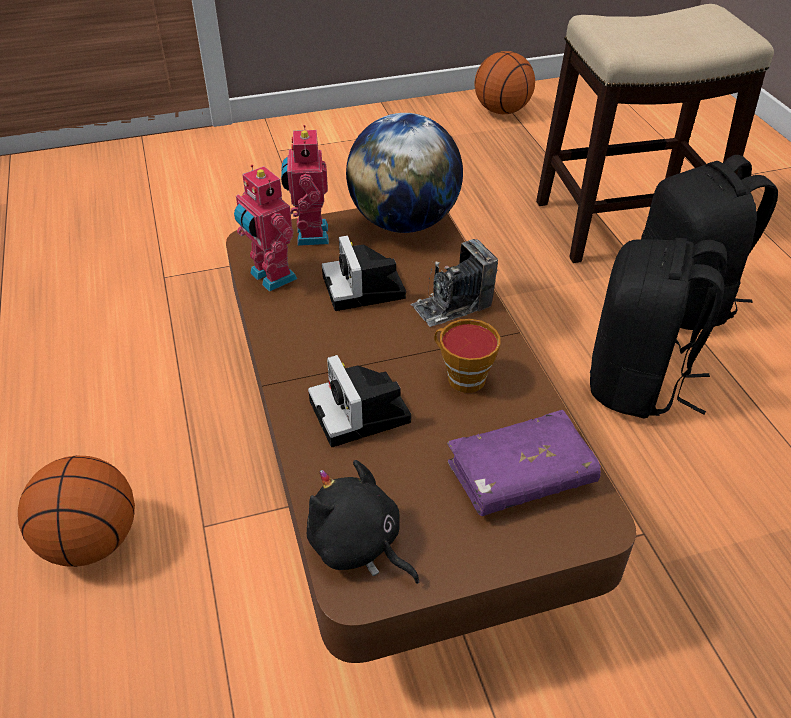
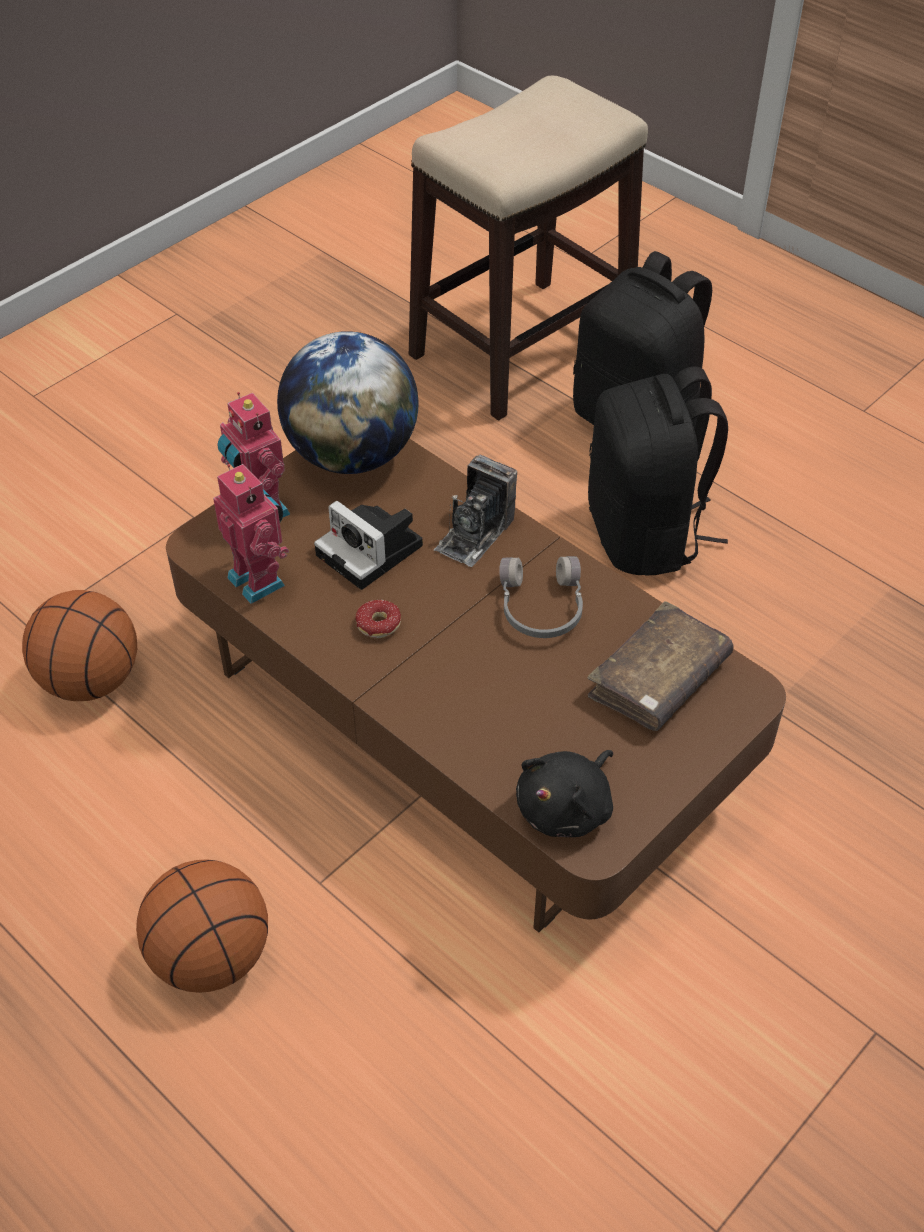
camera: 30 degrees left, 5 degrees up
(270, 277) = (259, 579): toy robot -> toy robot turned 150 degrees counterclockwise
(325, 344) = (381, 630): none -> donut
(358, 545) = (567, 808): black plush toy -> black plush toy turned 60 degrees counterclockwise
(362, 414) = (475, 686): camera -> none
(461, 377) = (540, 607): cup -> grey headphones
(502, 111) = (284, 238): basketball -> basketball (91, 680)
(520, 475) = (658, 679): purple book -> brown book

